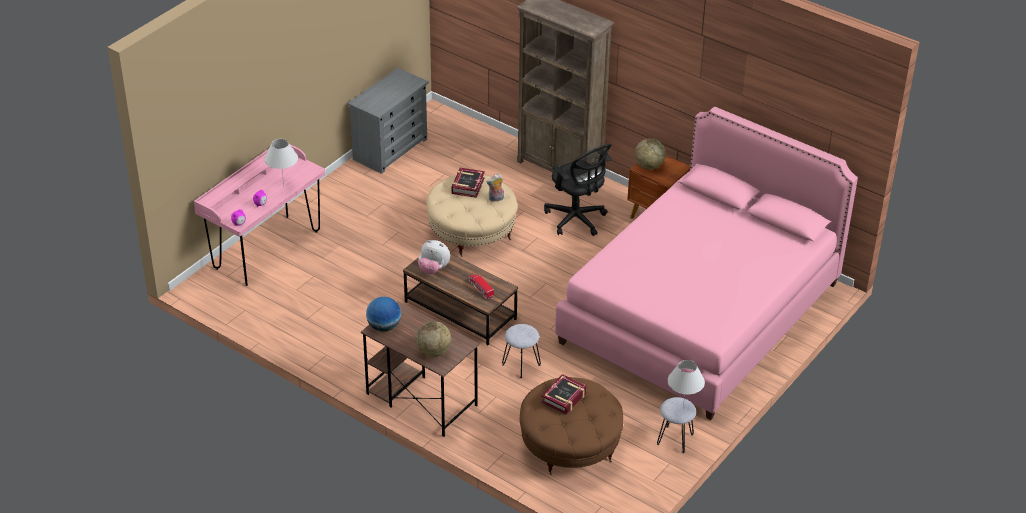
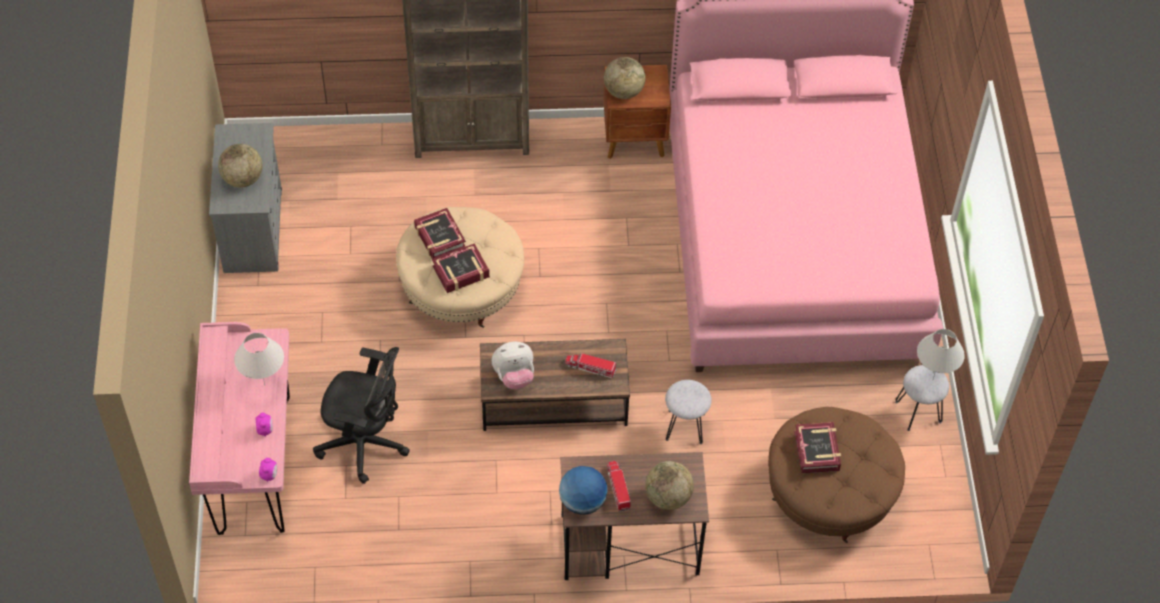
camera: 40 degrees left, 15 degrees up
(382, 97) = (243, 179): none -> globe
(411, 332) = (618, 488): none -> toy truck
(460, 207) = (461, 272): none -> book
(496, 199) = (488, 236): plush toy -> none
(577, 220) = (556, 197): black office chair -> black office chair (365, 443)

